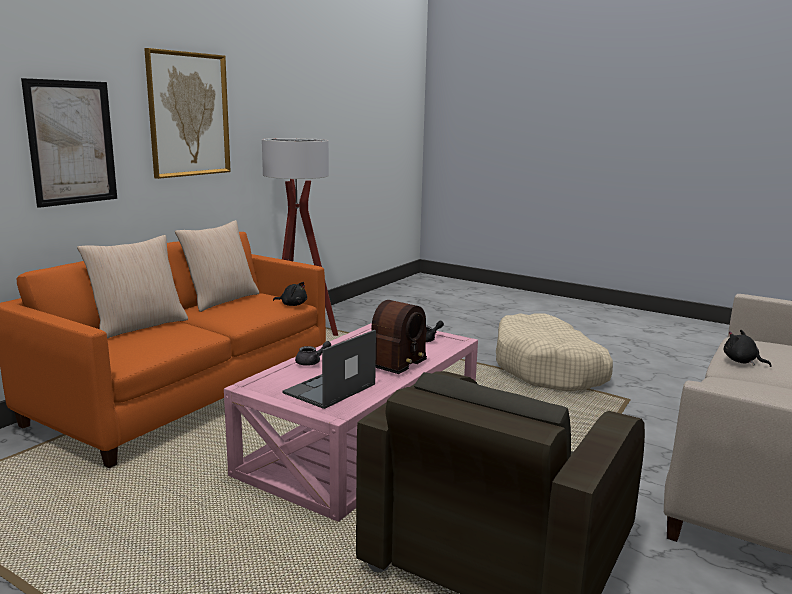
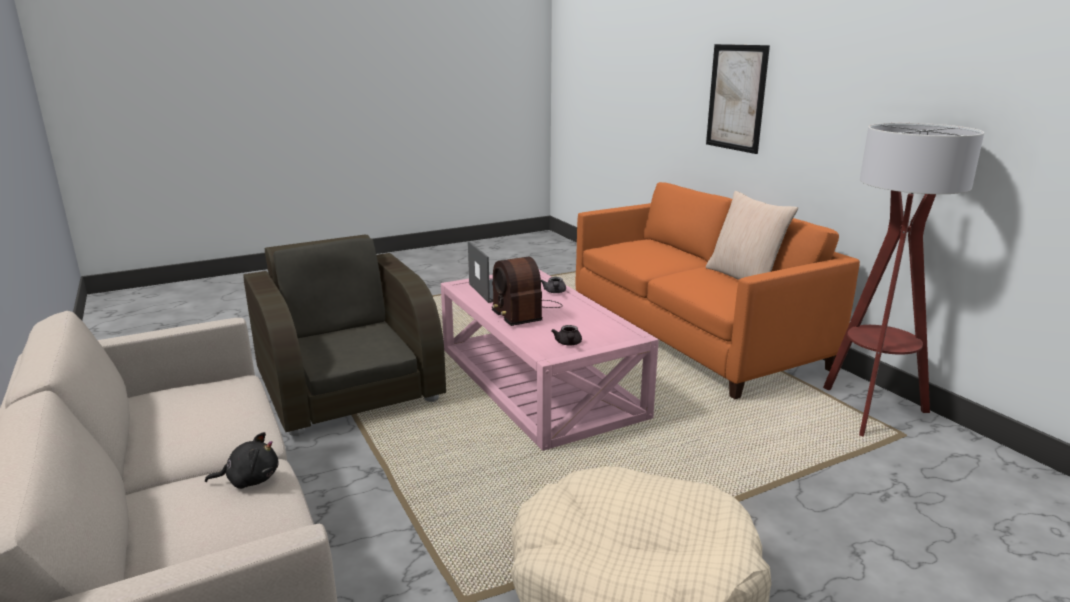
camera: 120 degrees right, 5 degrees up
(139, 326) = (673, 250): beige pillow -> none
(188, 114) = (845, 81): picture -> none
(292, 304) = (725, 305): black plush toy -> none

